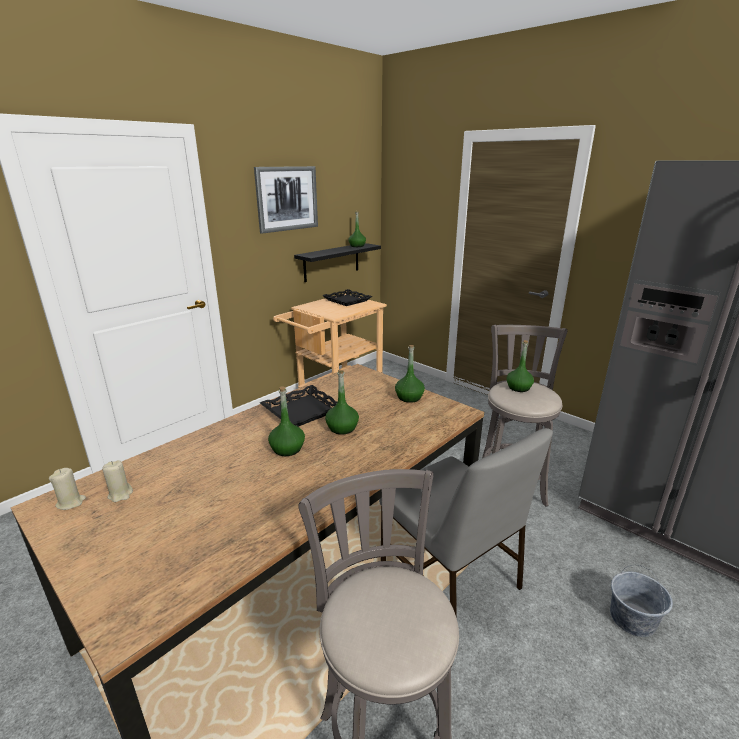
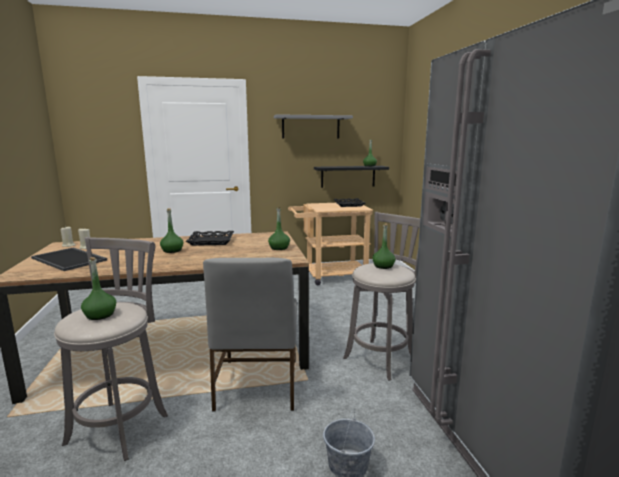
camera: 35 degrees right, 10 degrees down
(153, 534) = (70, 259): none -> tray
(287, 198) = (311, 127): picture -> grey shelf
(342, 428) = (214, 250): green bottle -> green bottle (100, 315)

